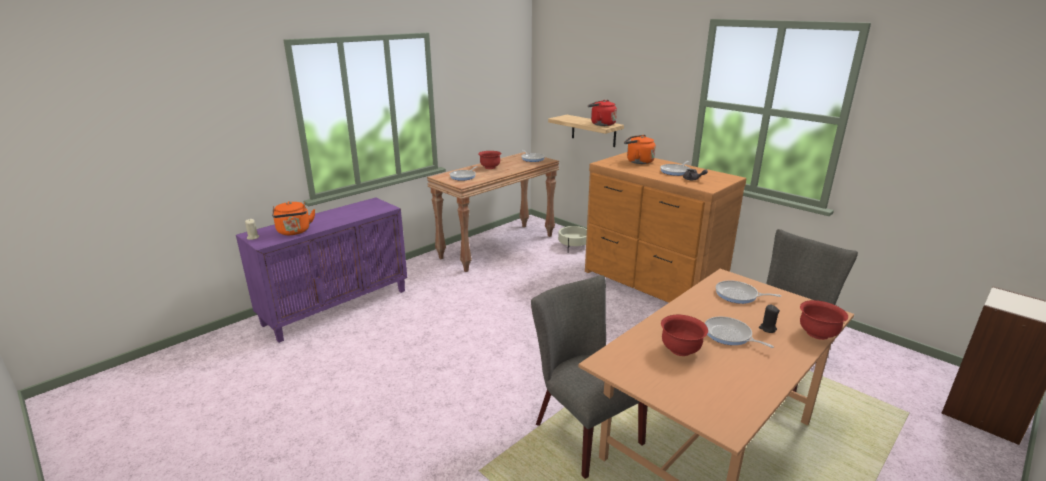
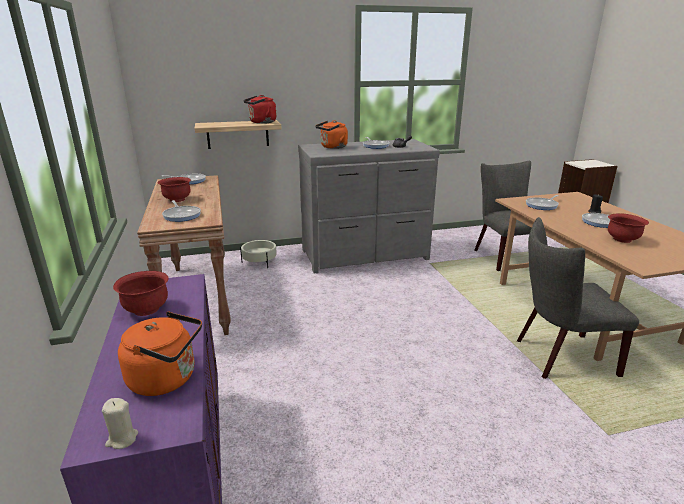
camera: 60 degrees left, 0 degrees up
(651, 283) = (365, 255): brown dresser -> grey dresser
(817, 334) = (603, 204): red bowl -> red bowl (146, 309)

